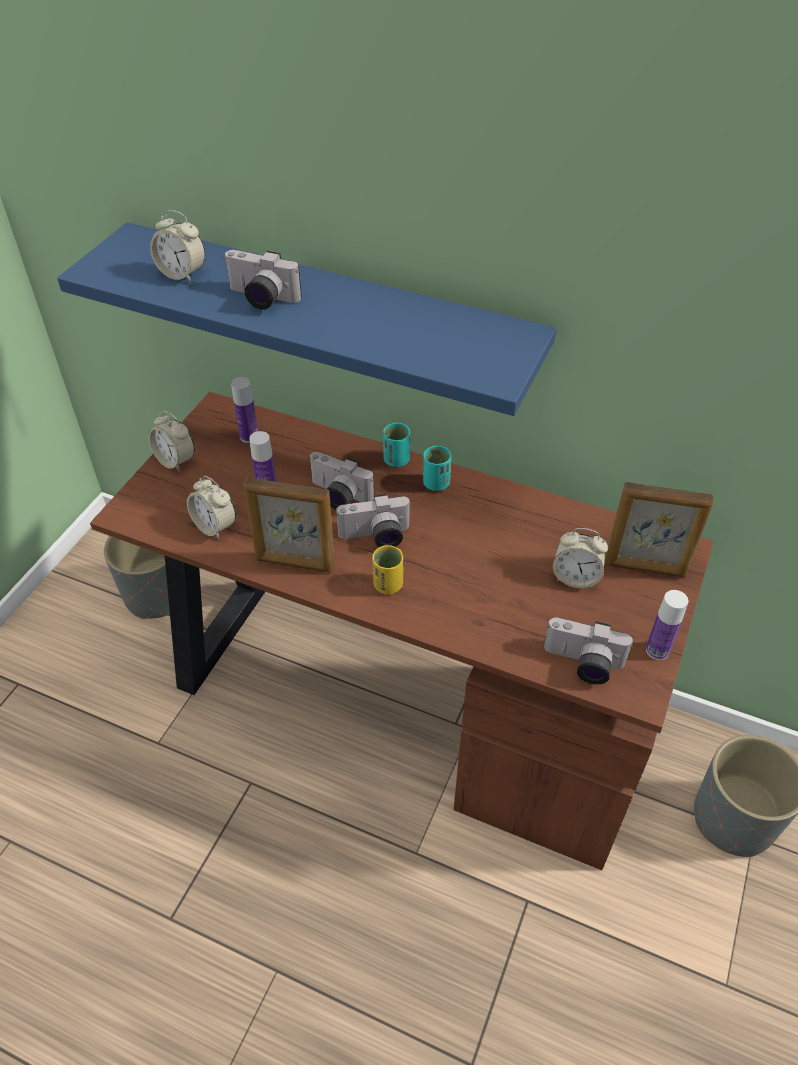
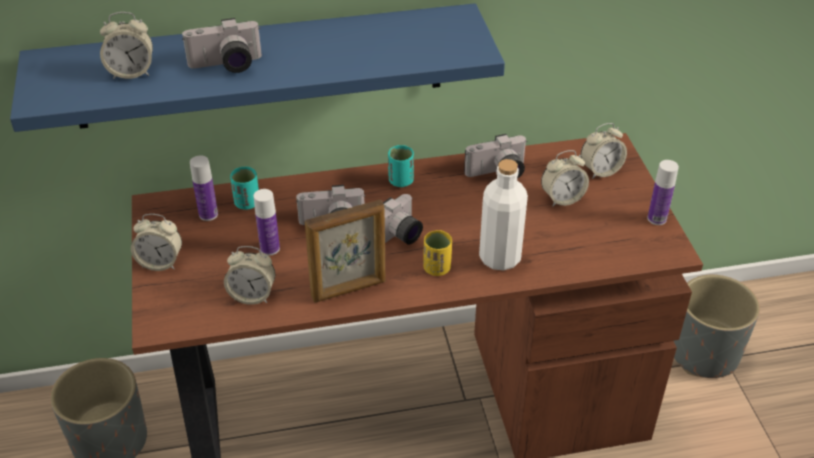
camera: 35 degrees left, 5 degrees down
(396, 460) = (353, 178): turquoise cup -> turquoise cup (247, 203)
(455, 605) = (500, 258): none -> white bottle
(582, 664) = (620, 252): camera -> camera (498, 173)
(645, 568) = (600, 170): picture frame -> alarm clock

